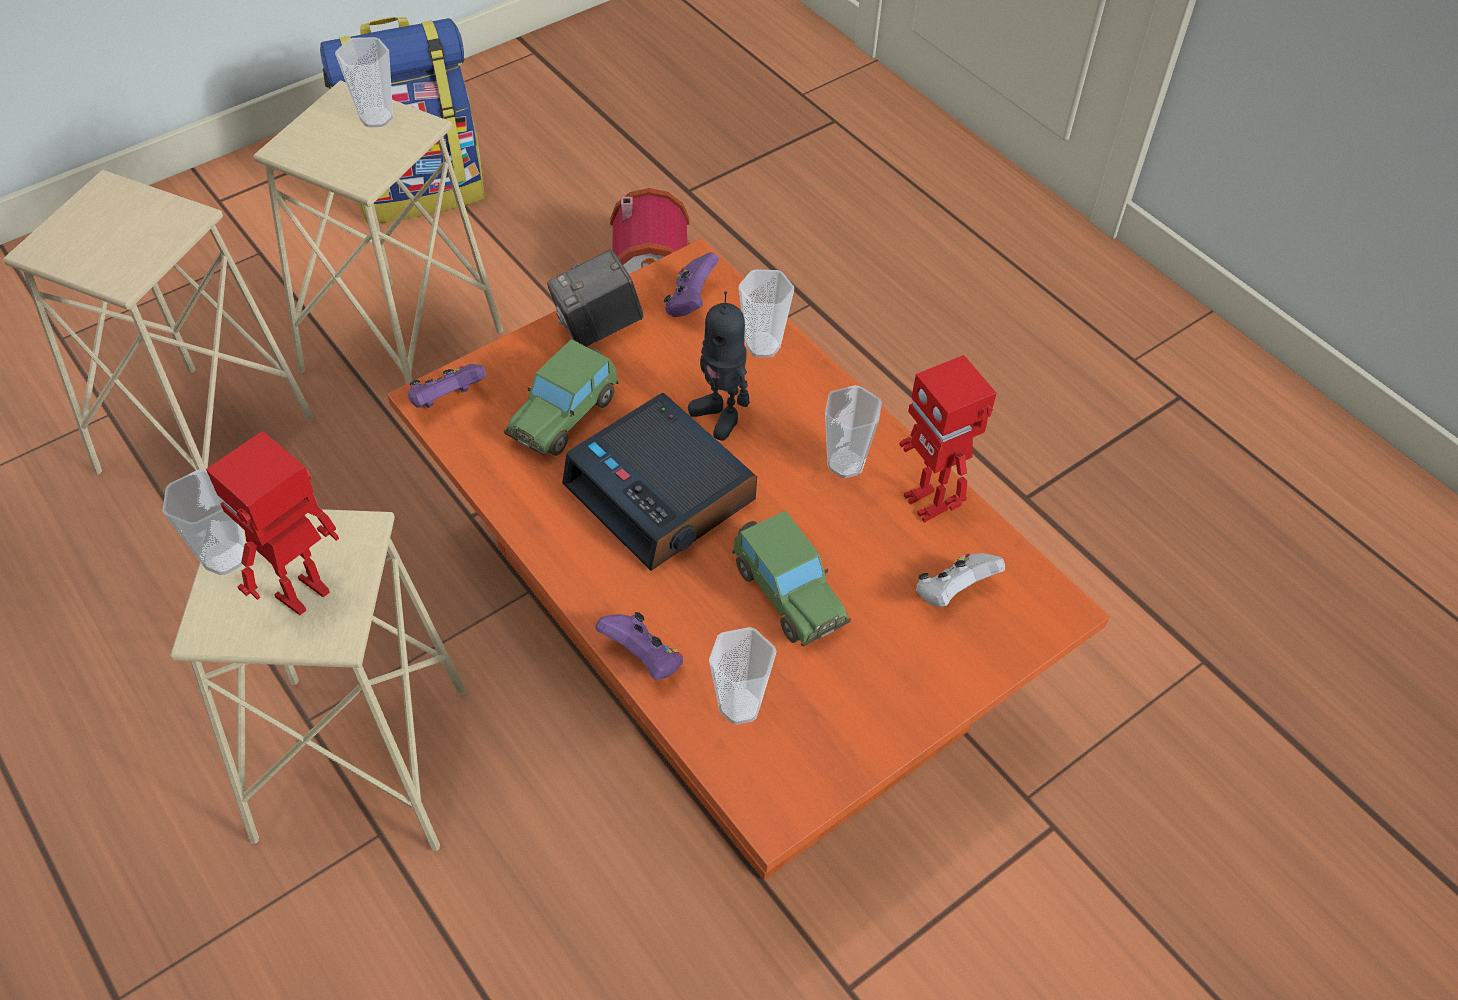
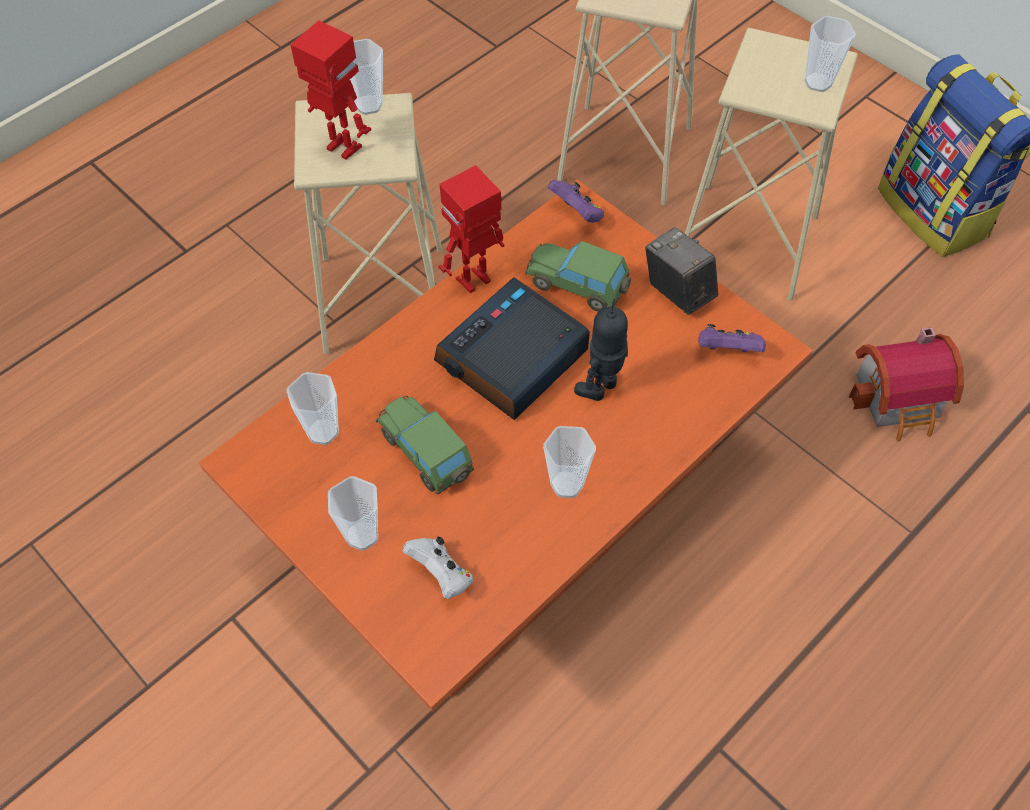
camera: 85 degrees right, 5 degrees up
(643, 659) = (359, 368): purple game controller -> none
(762, 346) = (690, 410): cup -> cup (362, 535)
(787, 593) = (426, 453): toy car -> toy car turned 90 degrees clockwise
(928, 502) = (535, 552): toy robot -> toy robot (475, 281)

